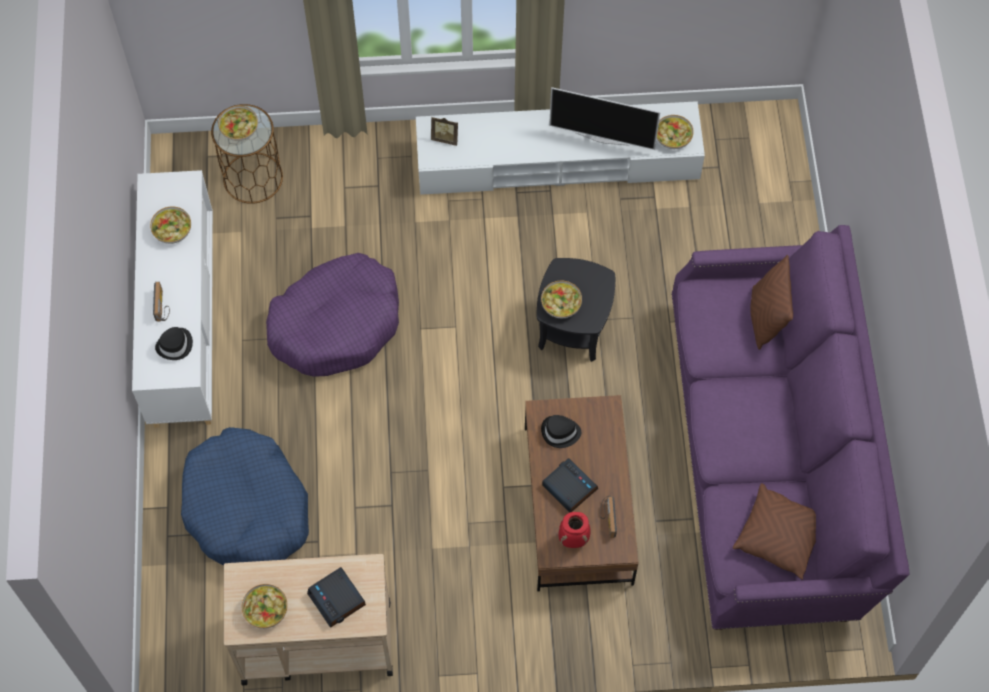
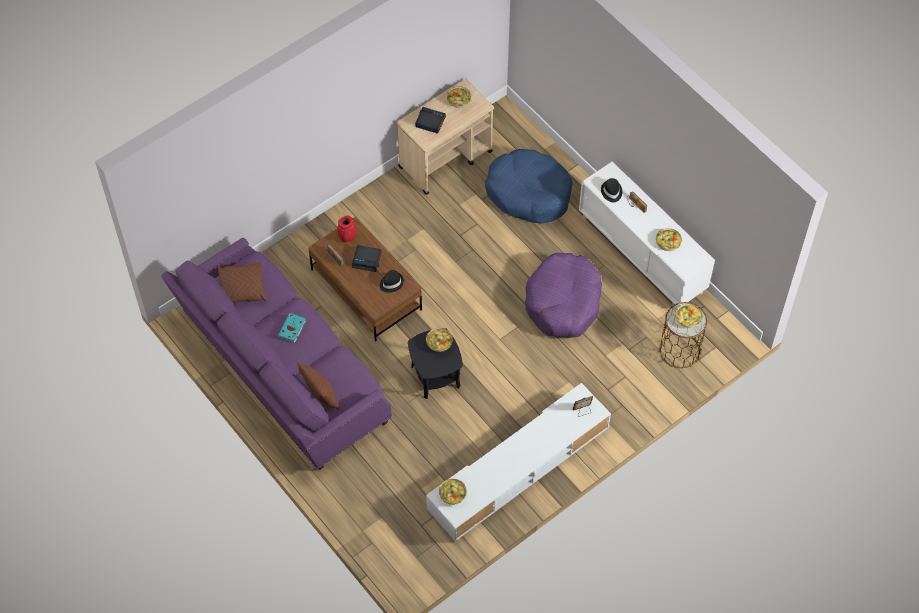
camera: 145 degrees right, 5 degrees down
(602, 138) = (493, 467): television -> none
(748, 429) = (292, 330): none -> turquoise book

